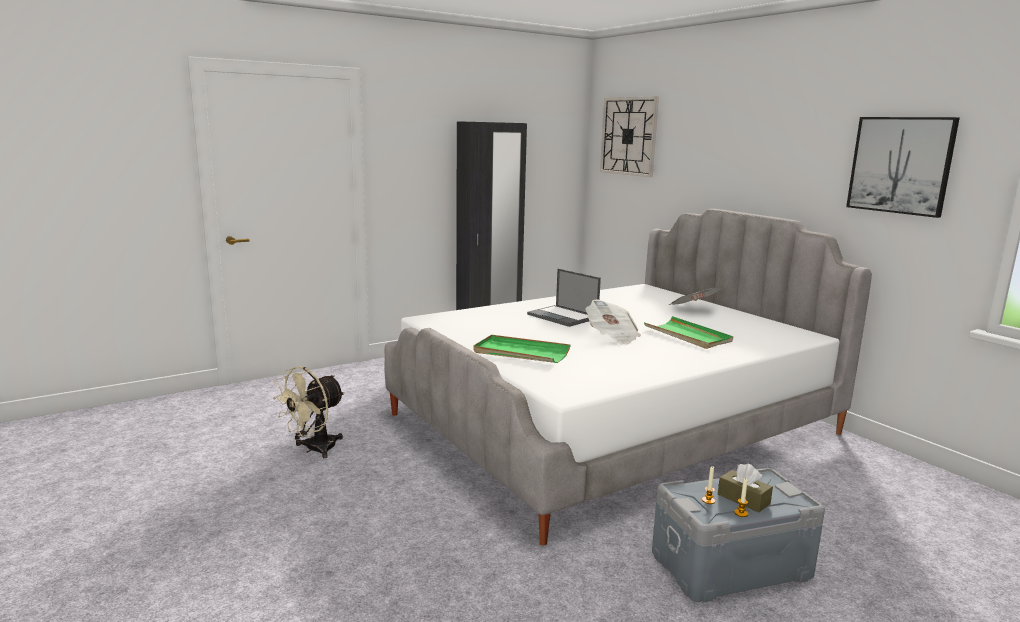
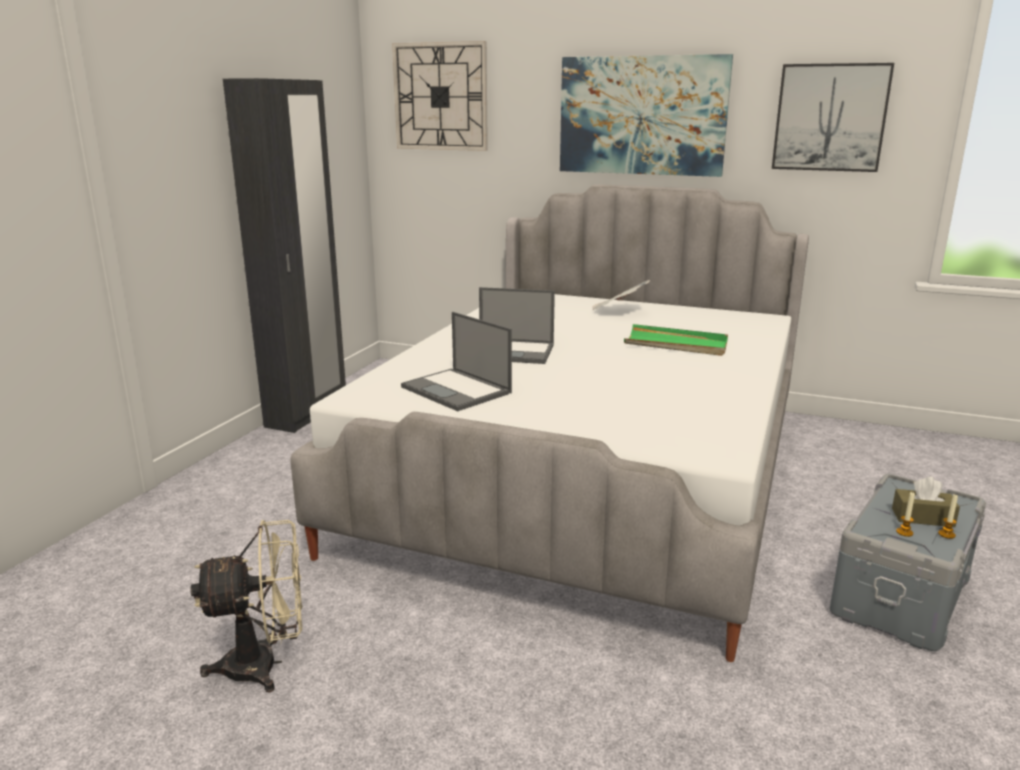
camera: 35 degrees left, 5 degrees up
(314, 449) = (265, 665): beige fan -> beige fan turned 105 degrees counterclockwise
(488, 327) = (457, 390): none -> laptop
(521, 353) = (565, 415): green tray -> none
(612, 337) = (613, 365): newspaper -> none
(754, 156) = (642, 116): none -> picture

